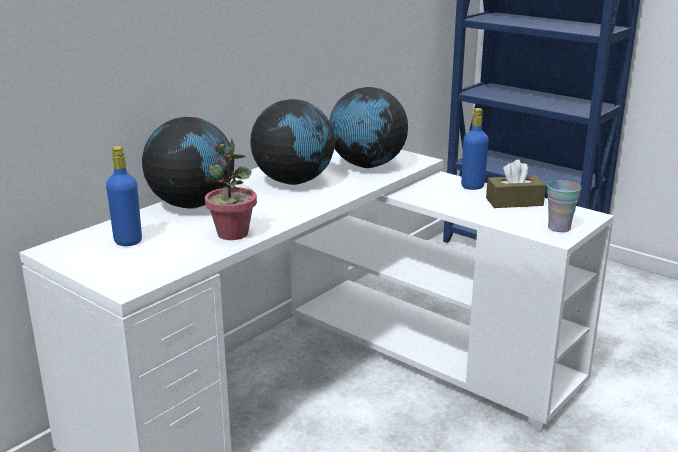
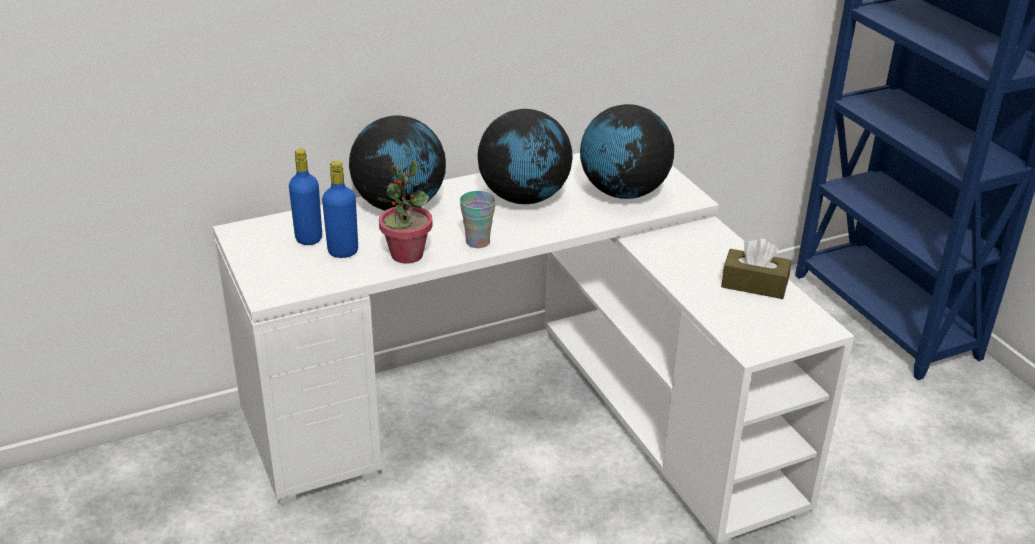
camera: 25 degrees right, 10 degrees up
(472, 186) = (728, 249): blue bottle -> blue bottle (343, 251)
(559, 228) = (767, 336): cup -> cup (477, 242)

